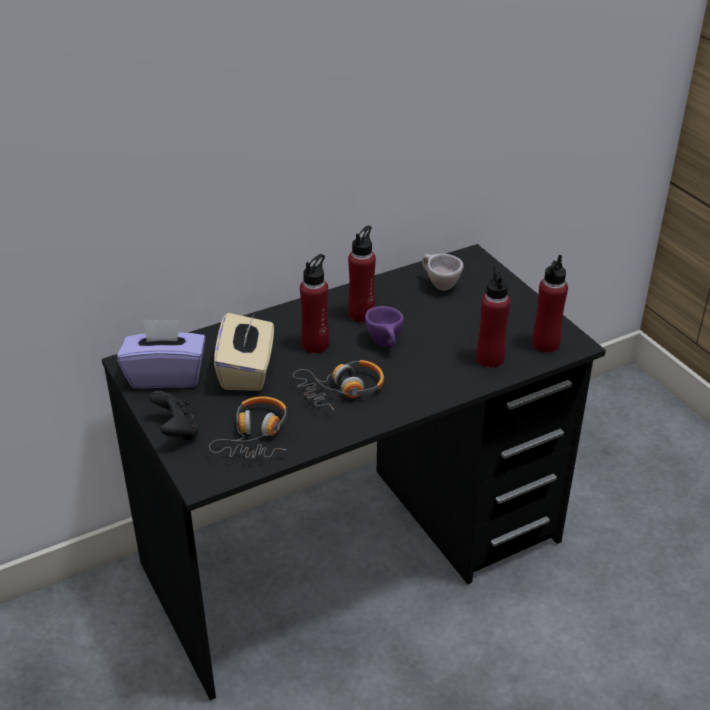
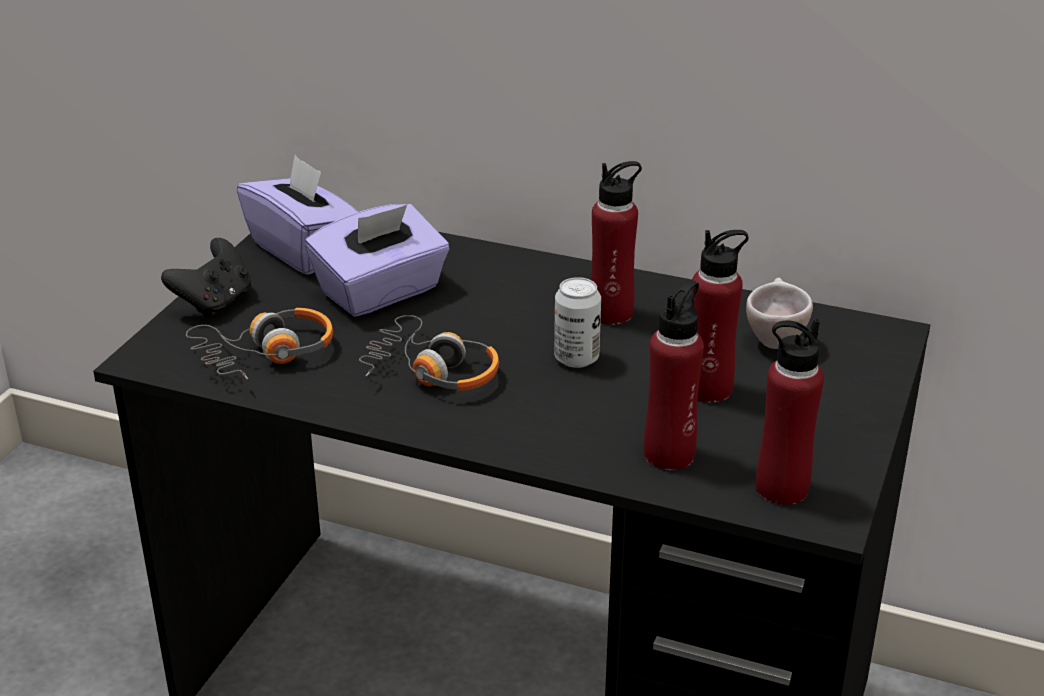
camera: 50 degrees right, 5 degrees down
(247, 371) = (381, 292): beige tissue box -> purple tissue box
(315, 345) = (498, 311): red bottle -> red bottle (708, 389)
(386, 344) = (576, 358): purple cup -> can

